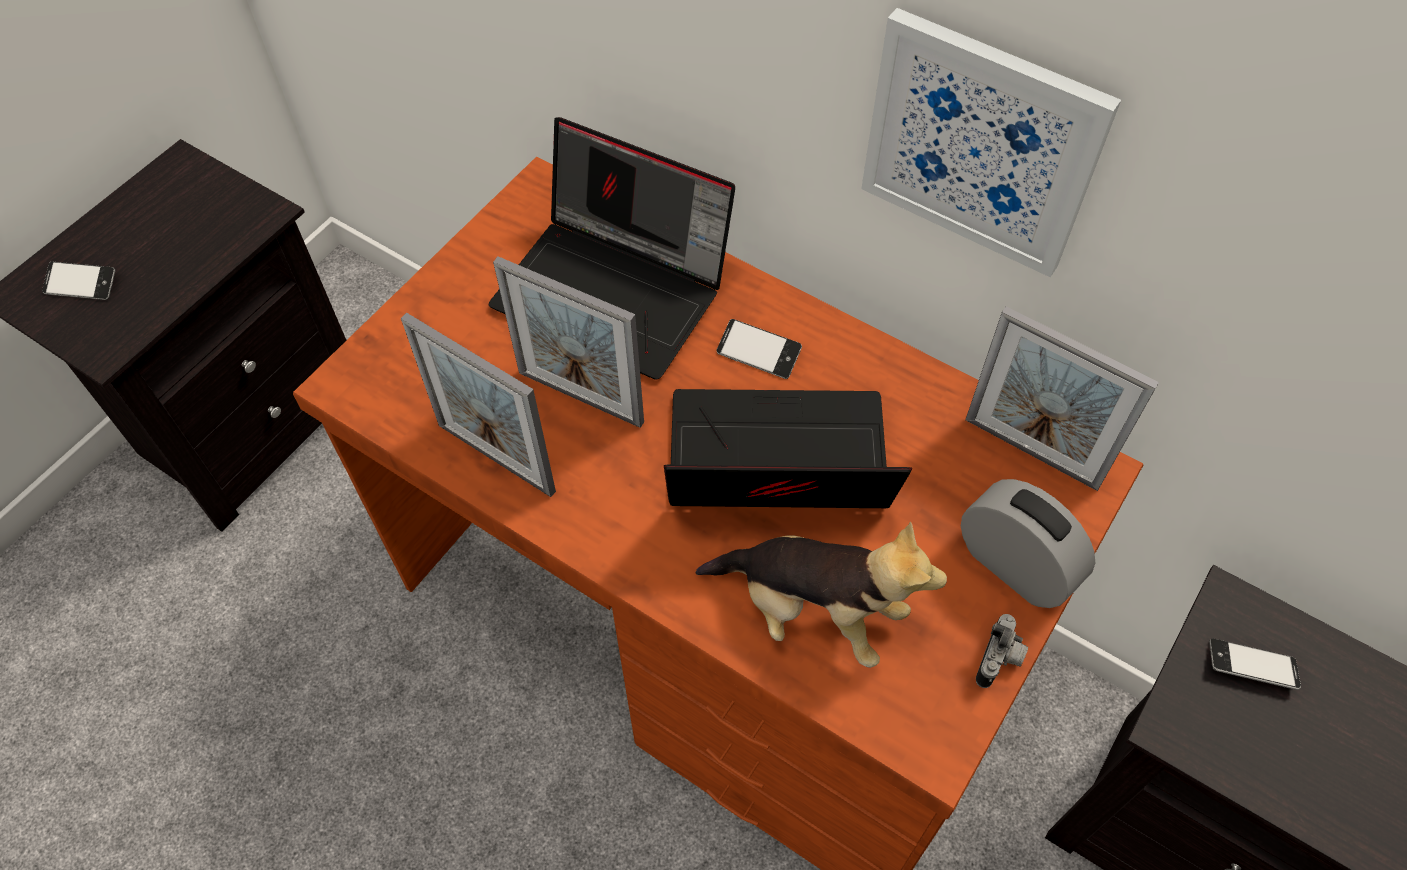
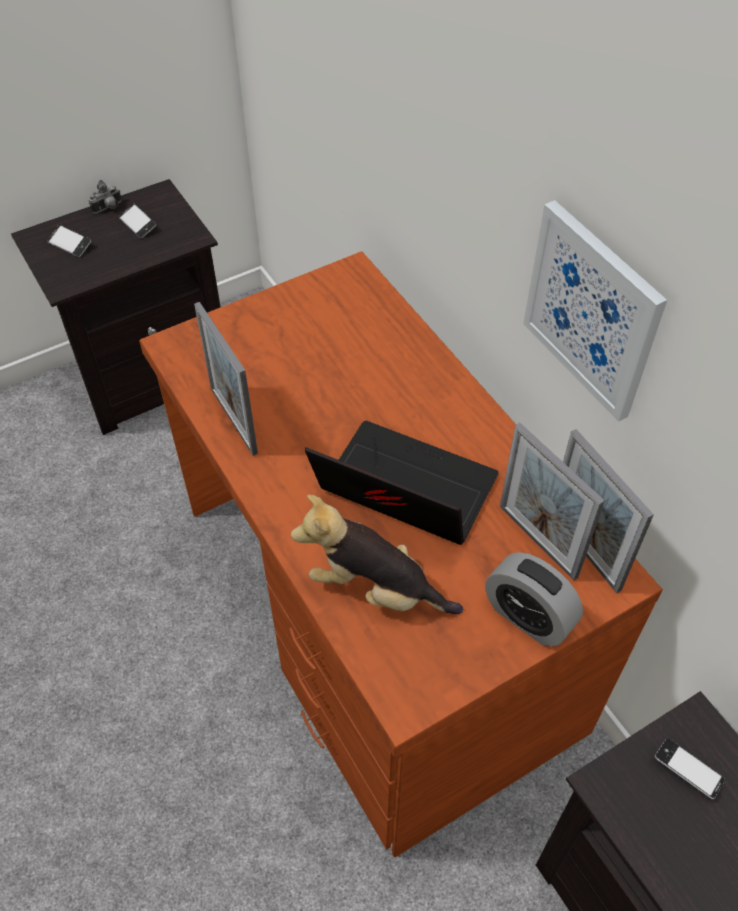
camera: 25 degrees right, 5 degrees down
(580, 397) = (305, 404): picture frame -> picture frame (537, 541)
(616, 290) = (364, 348): laptop -> none
(758, 353) = (433, 419): phone -> phone (138, 224)
(813, 612) = (375, 589): plush toy -> plush toy turned 150 degrees clockwise
(999, 660) = (481, 670): camera -> camera (108, 208)
(1015, 565) = (528, 617): alarm clock -> alarm clock turned 150 degrees clockwise

